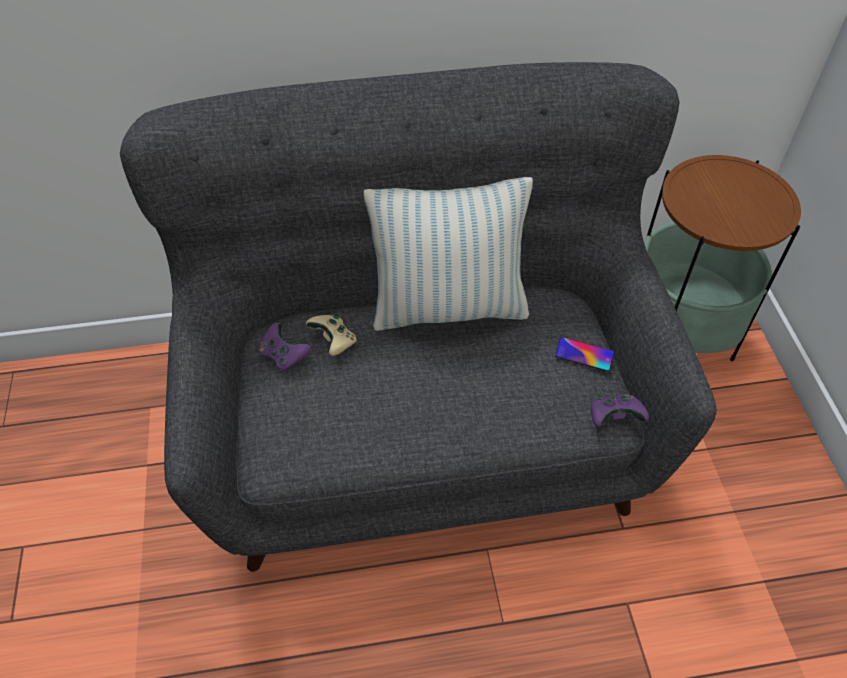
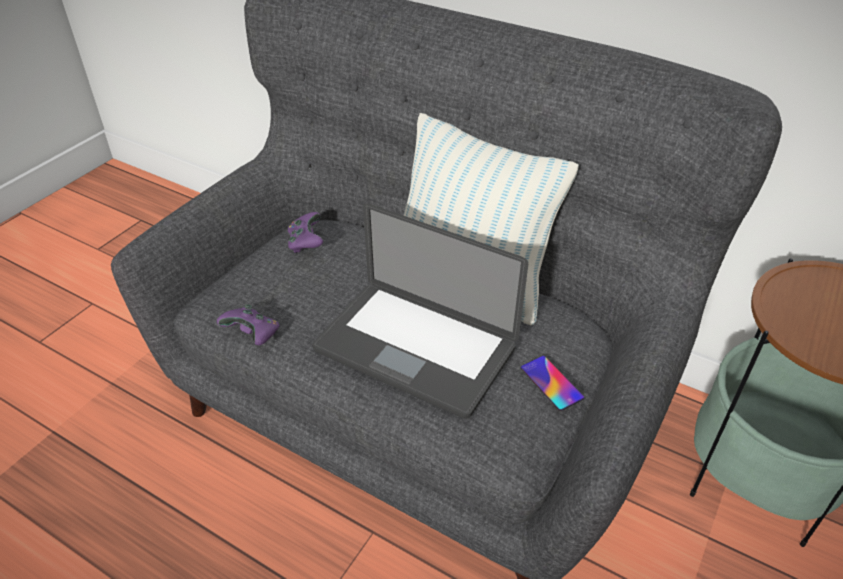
camera: 40 degrees right, 10 degrees down
(334, 341) = (352, 254): beige game controller -> none
(473, 391) = (415, 349): none -> laptop
(614, 417) = (520, 452): purple game controller -> purple game controller (253, 335)

